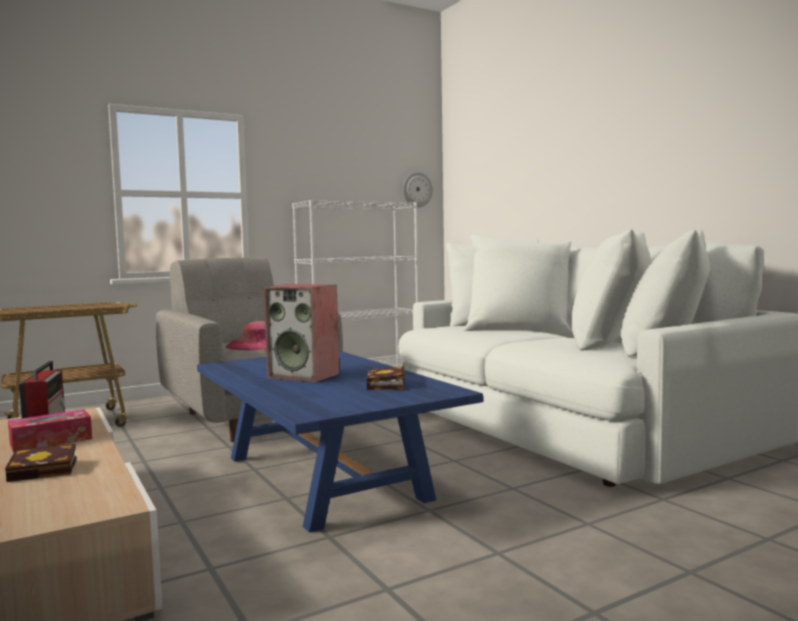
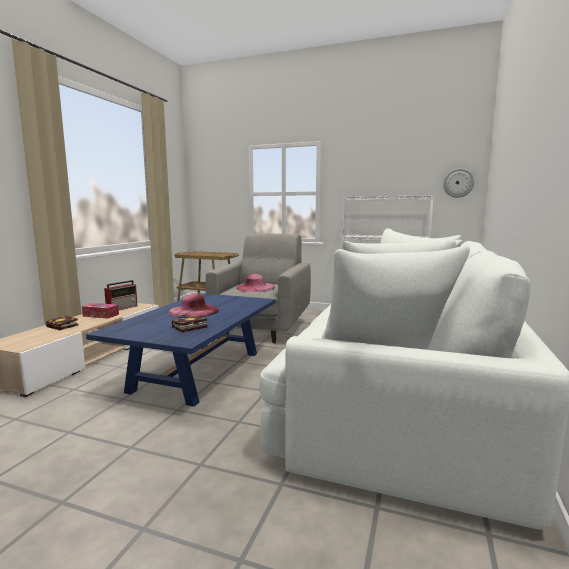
camera: 50 degrees right, 5 degrees up
(305, 376) = (194, 311): speaker -> pink hat

